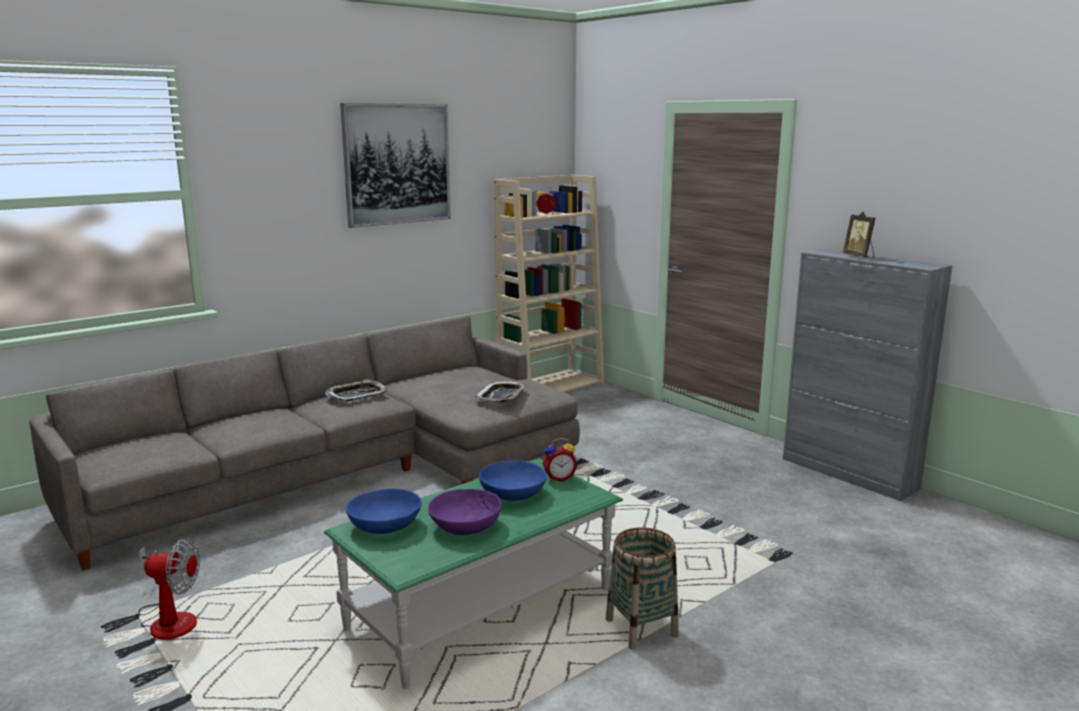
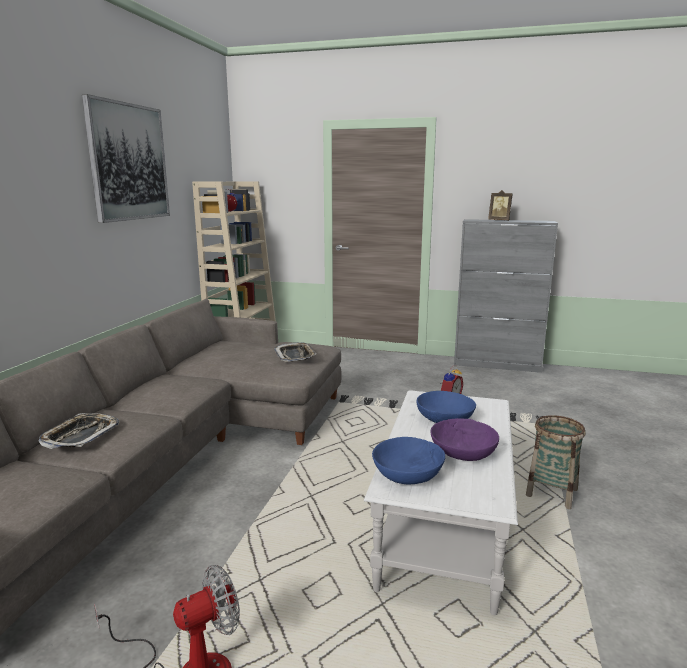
camera: 35 degrees left, 0 degrees up
(357, 395) = (169, 381): tray -> tray (80, 435)
(481, 609) = (444, 524): green coffee table -> white coffee table

